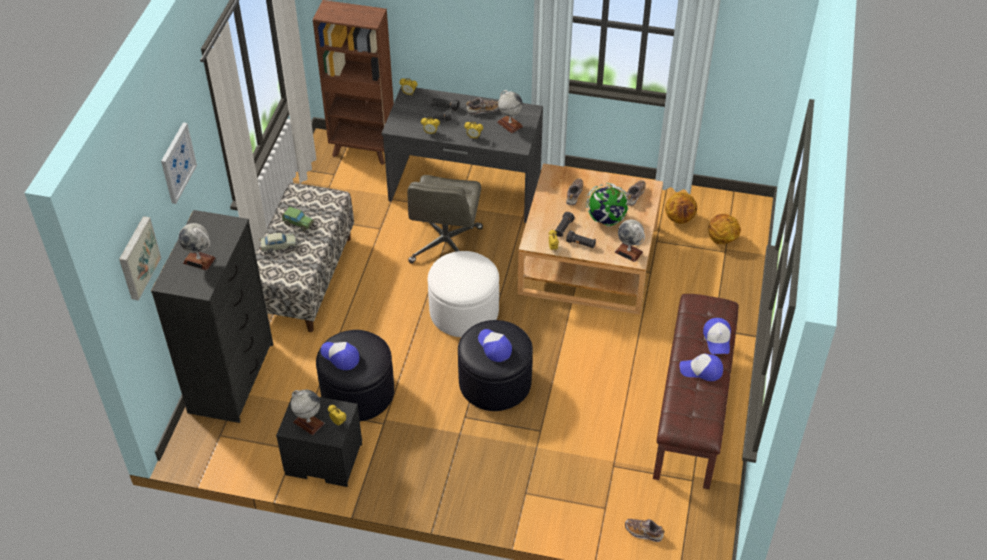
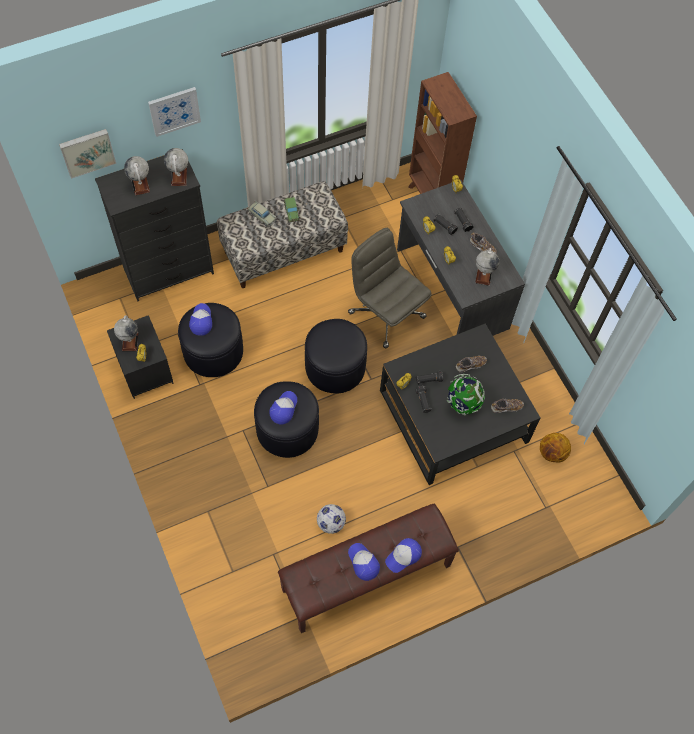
camera: 50 degrees right, 15 degrees up
(446, 246) = (386, 314): grey office chair -> grey office chair turned 75 degrees clockwise
(464, 311) = (335, 367): white ottoman -> black ottoman
(588, 259) = (453, 416): beige coffee table -> black coffee table
(618, 404) = (331, 523): none -> football
(628, 252) = (442, 440): globe -> globe (179, 177)
(643, 532) = (230, 610): shoe -> none
(721, 239) = (556, 497): basketball -> none

